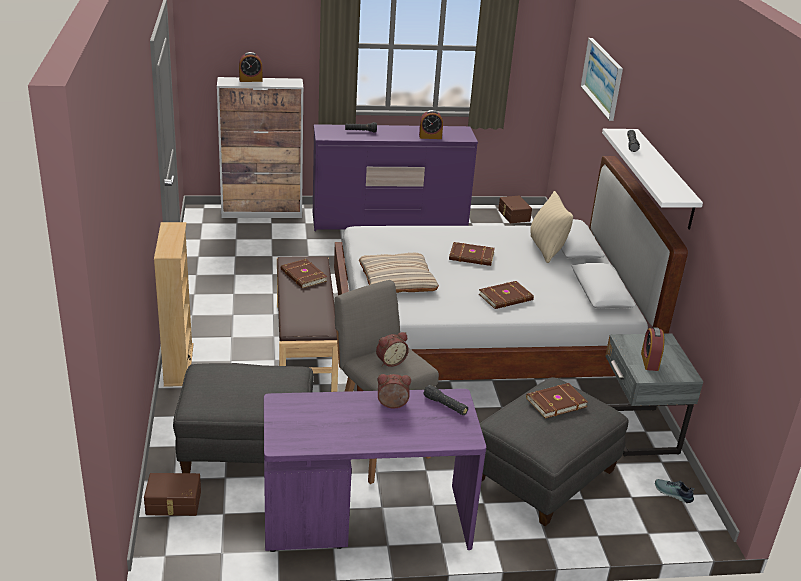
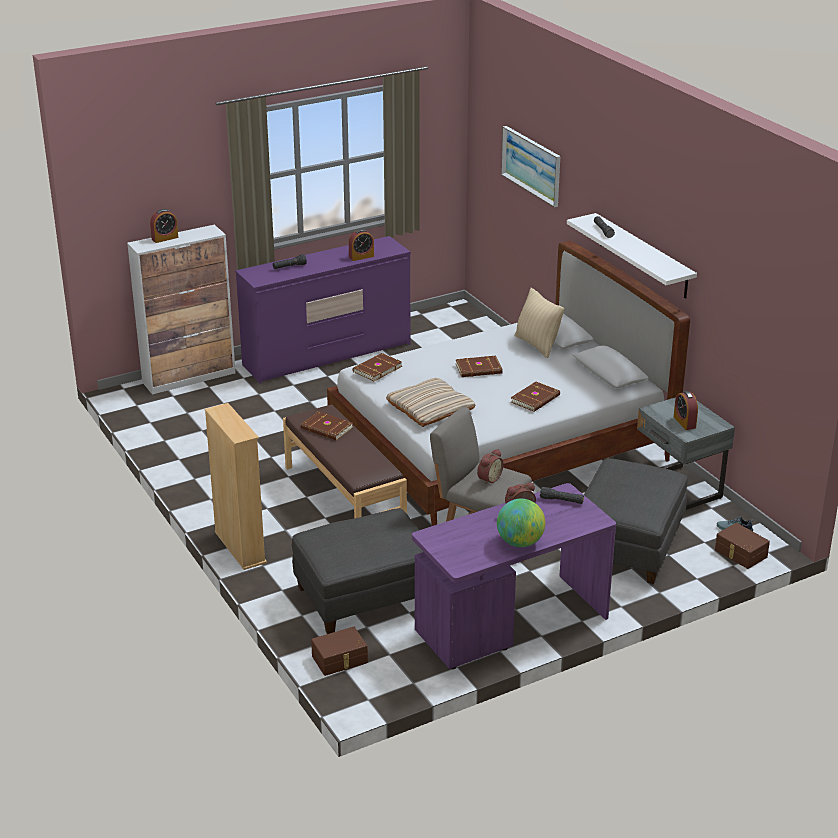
camera: 20 degrees left, 0 degrees up
(365, 438) = (520, 542): none -> globe
(513, 215) = (442, 317): brown storage box -> brown storage box (740, 554)
(555, 402) = (625, 477): brown book -> brown book (376, 369)

